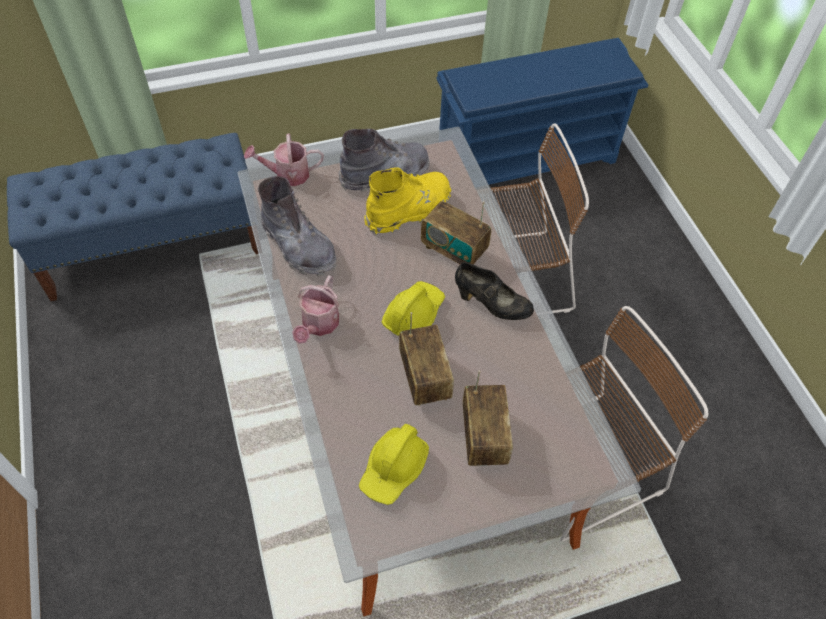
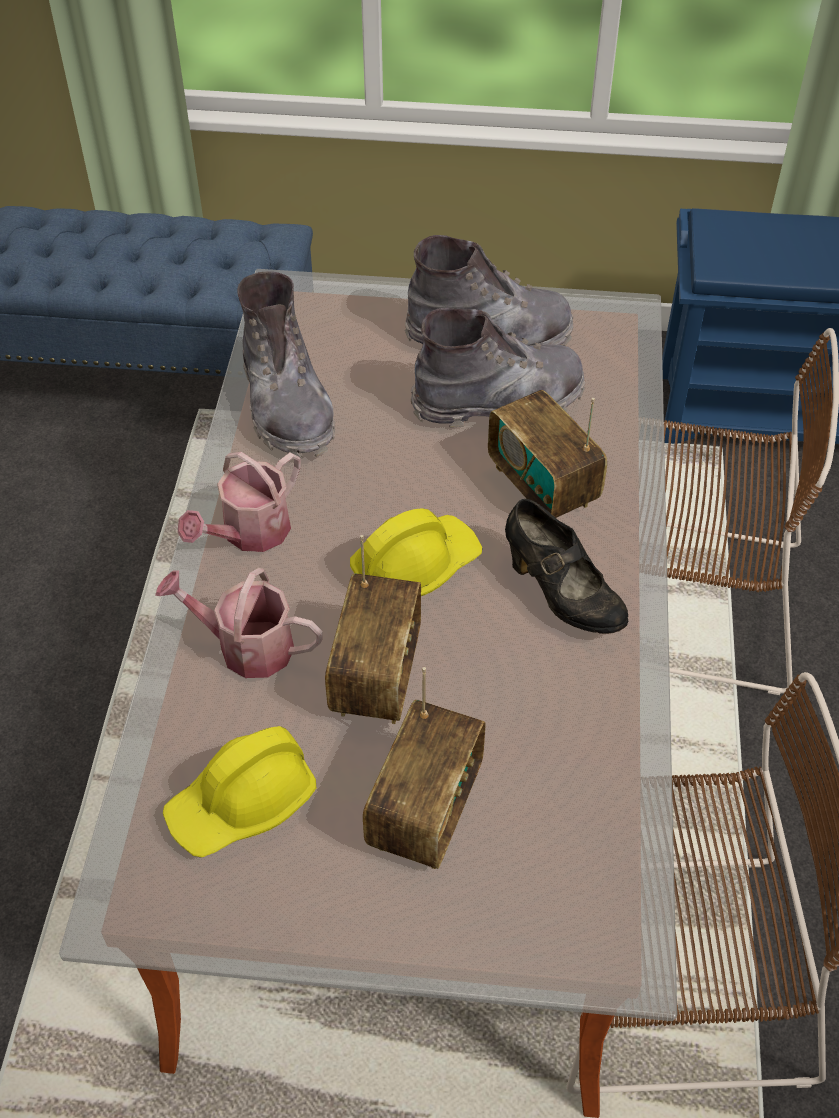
camera: 25 degrees right, 5 degrees down
(287, 174) = (330, 293): watering can -> watering can (246, 646)
(409, 211) = (499, 402): yellow boot -> grey boot

